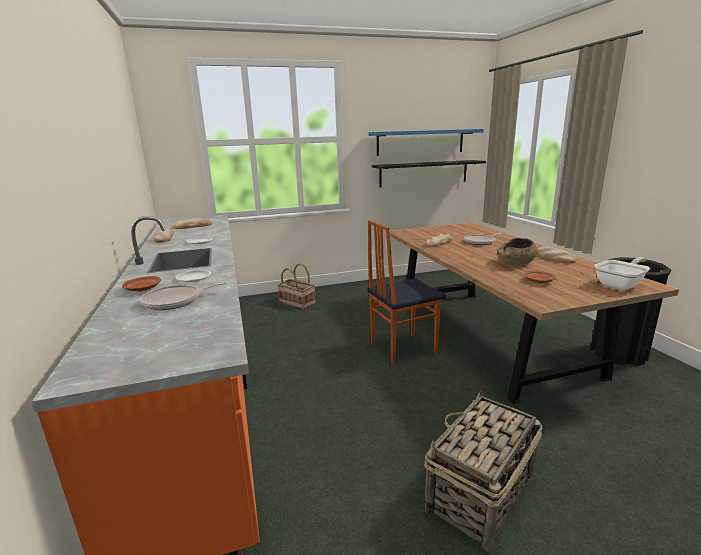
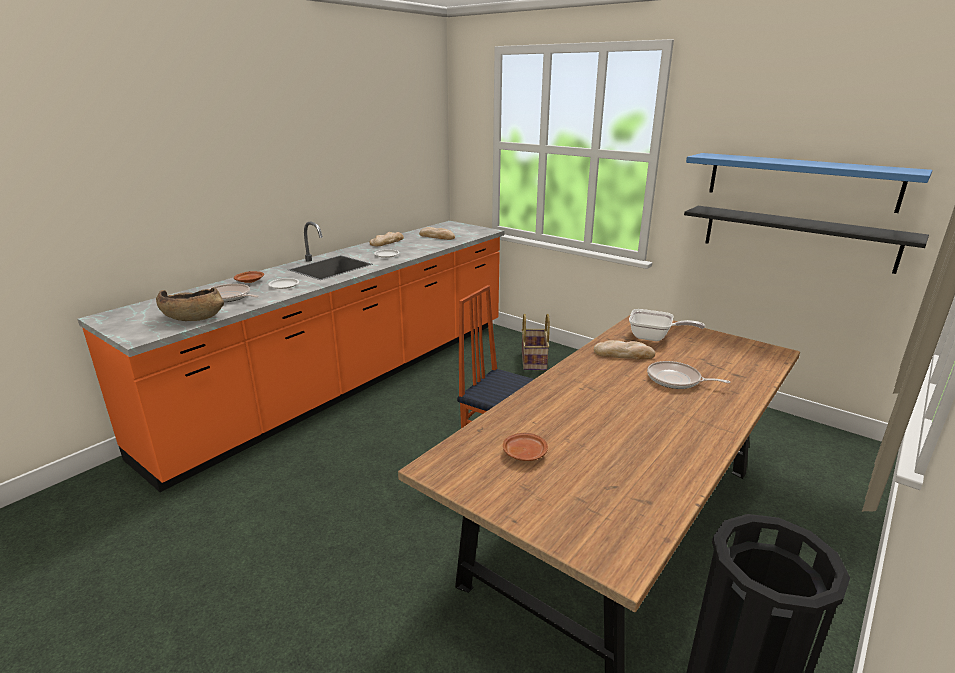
camera: 55 degrees right, 5 degrees up
(480, 494) = (278, 594): basket -> none
(515, 262) = (597, 424): brown bowl -> brown bowl (192, 317)
(553, 258) = (671, 452): bread -> none
(621, 284) = (586, 530): frying pan -> frying pan (654, 337)

